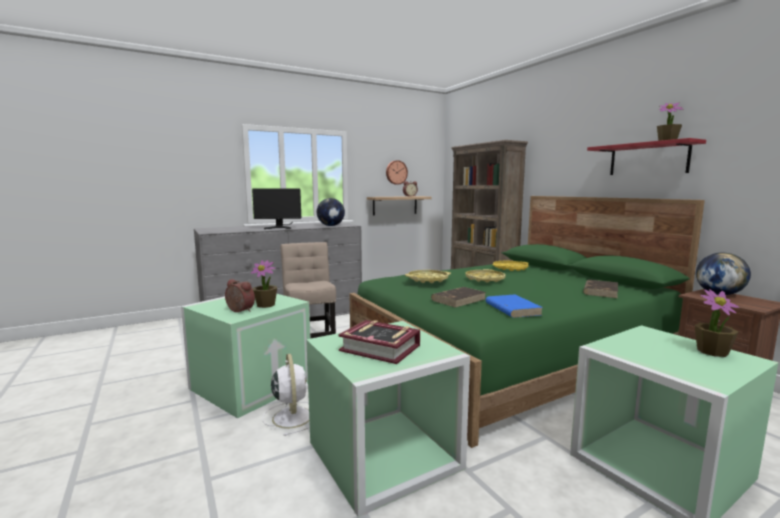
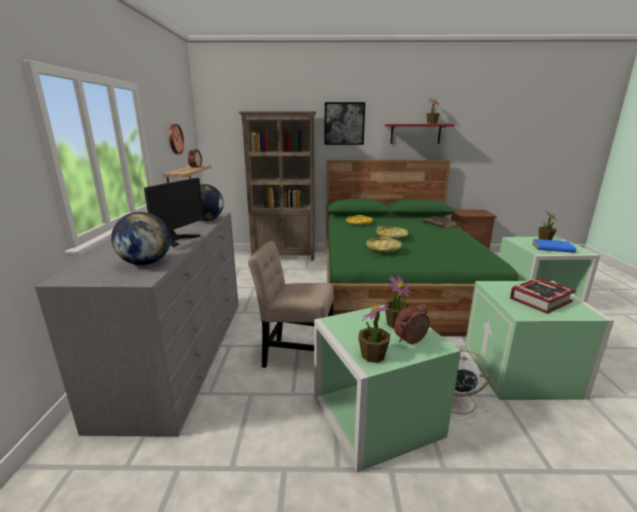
camera: 60 degrees left, 10 degrees up
(211, 305) = (373, 355): none -> potted plant
(458, 299) = (441, 254): brown book -> none
(512, 309) = (469, 249): blue book -> blue book (552, 248)
(556, 152) = (344, 123): none -> picture
(719, 294) = (462, 211): globe -> globe (146, 263)

